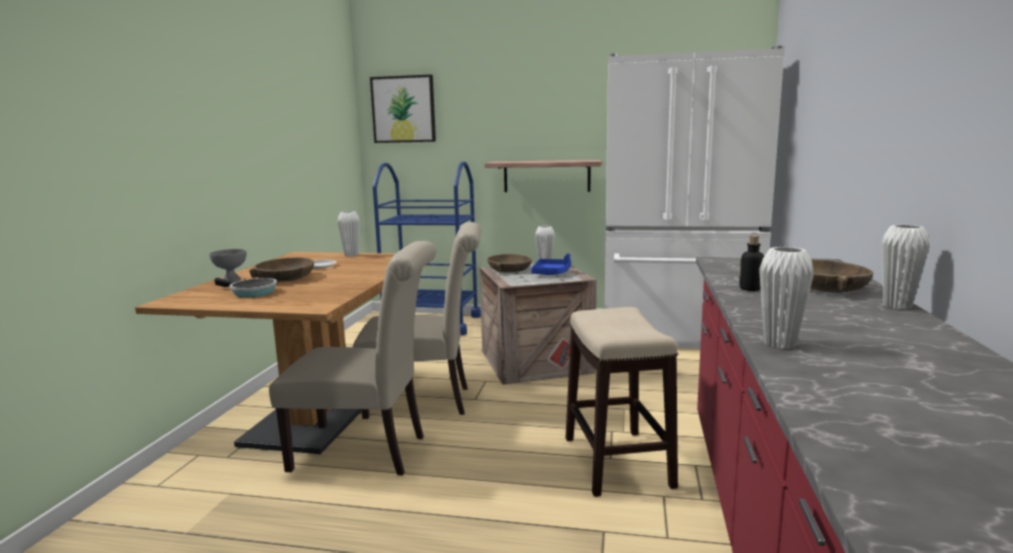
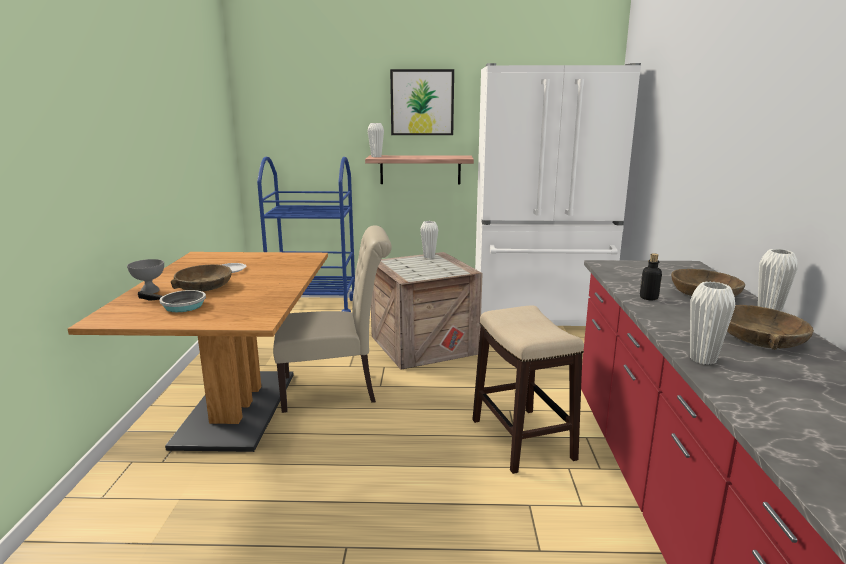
camera: 10 degrees left, 5 degrees up
(351, 255) = (253, 255): white vase -> white vase (376, 156)
(367, 452) = (298, 447): beige chair -> none
(403, 109) = (280, 103): picture -> picture (422, 102)
(509, 270) = (399, 263): brown bowl -> brown bowl (761, 338)
(551, 273) = (439, 266): blue tray -> none

